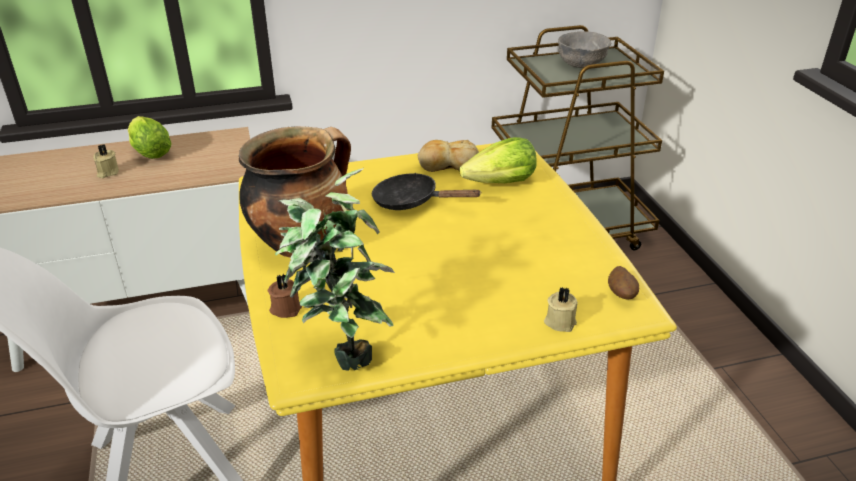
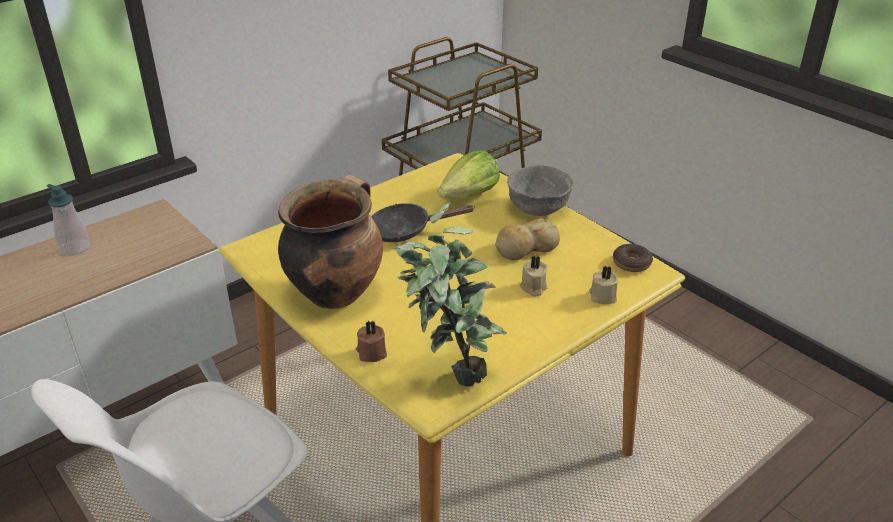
camera: 25 degrees left, 0 degrees up
(107, 172) = (45, 281): beige candle -> beige candle (533, 288)
(149, 151) = (75, 248): lettuce -> soap dispenser
(448, 165) = (411, 190): bread -> bread (525, 248)
(581, 64) = (459, 73): grey bowl -> grey bowl (539, 208)
(621, 295) = (631, 263): potato -> donut

